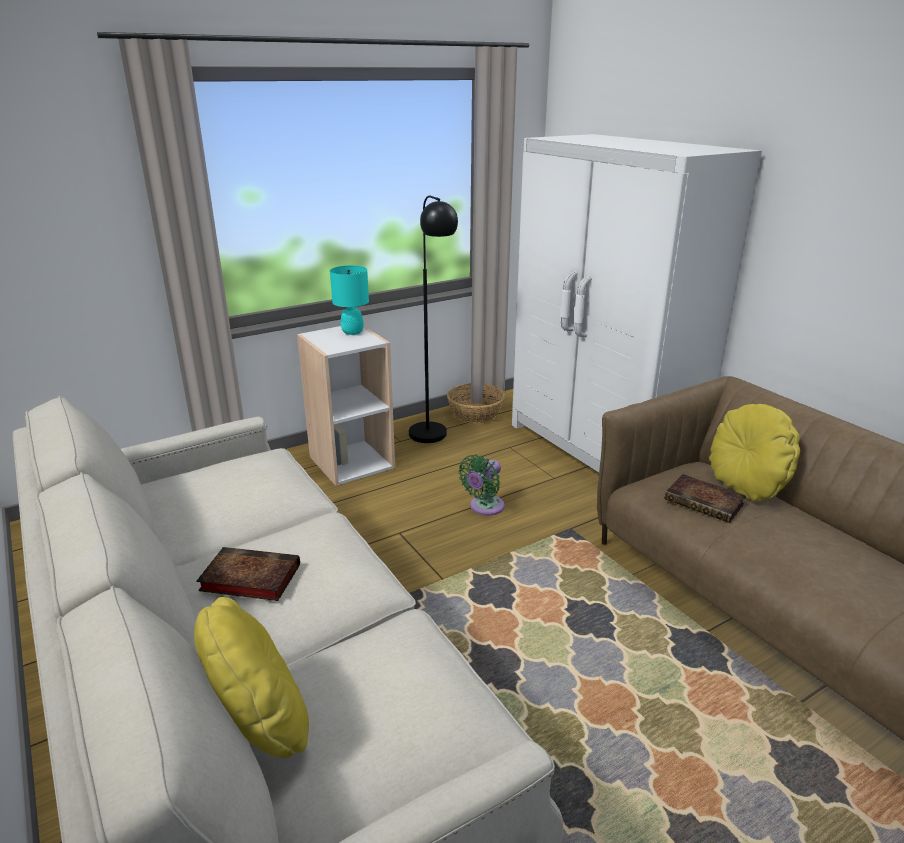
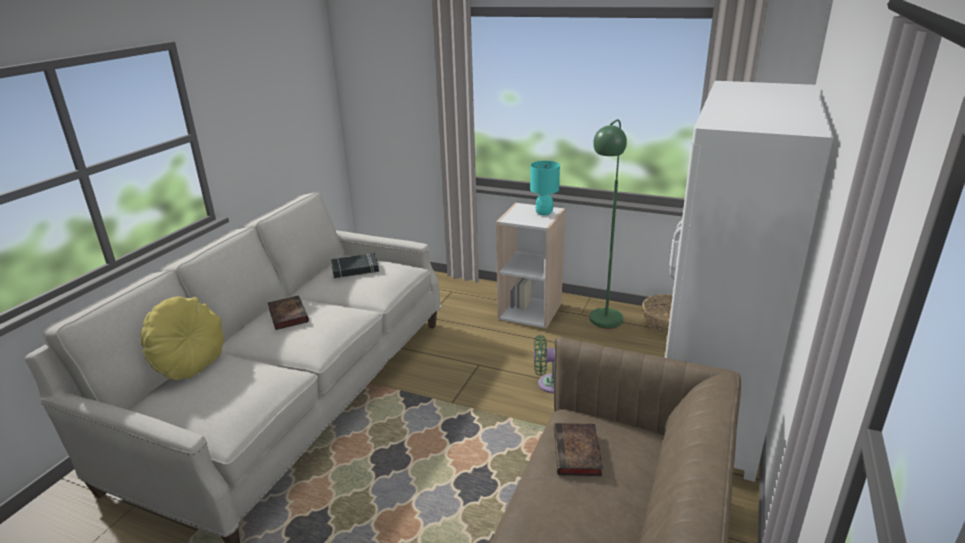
camera: 55 degrees right, 0 degrees up
(209, 487) = (355, 269): none -> black book
(433, 439) = (602, 325): black floor lamp -> green floor lamp
(745, 487) = (639, 472): yellow pillow -> none

